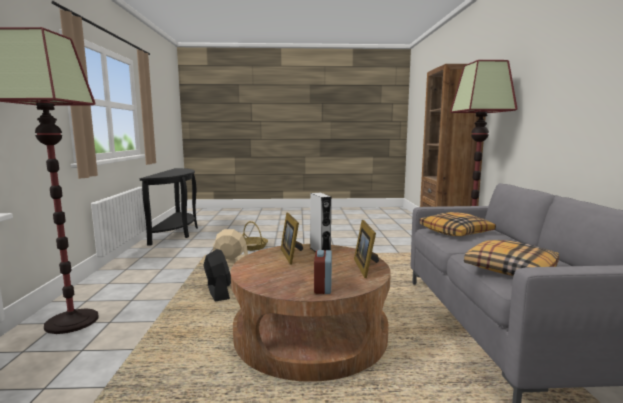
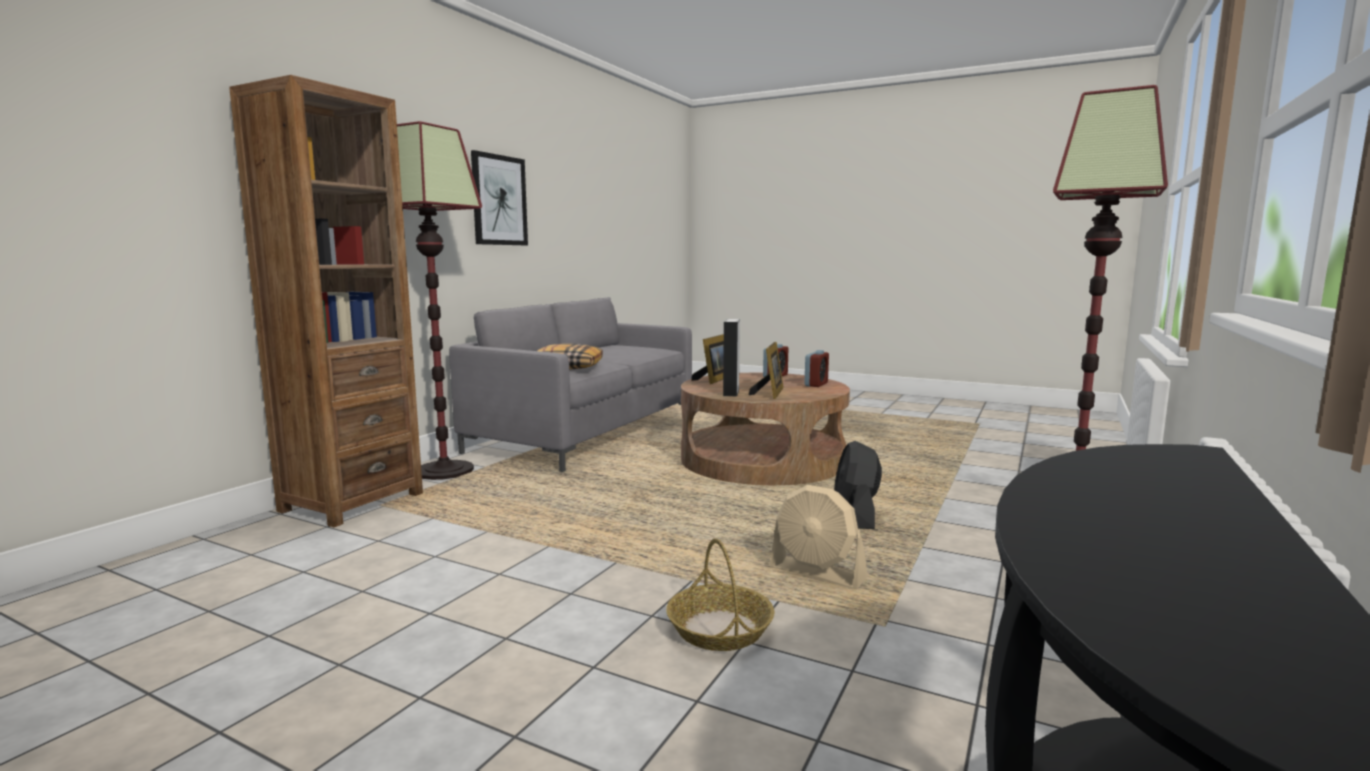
camera: 150 degrees left, 0 degrees up
(266, 277) = (816, 384): none -> alarm clock
(509, 269) = (642, 350): pillow -> none
(582, 88) = (499, 200): none -> picture

